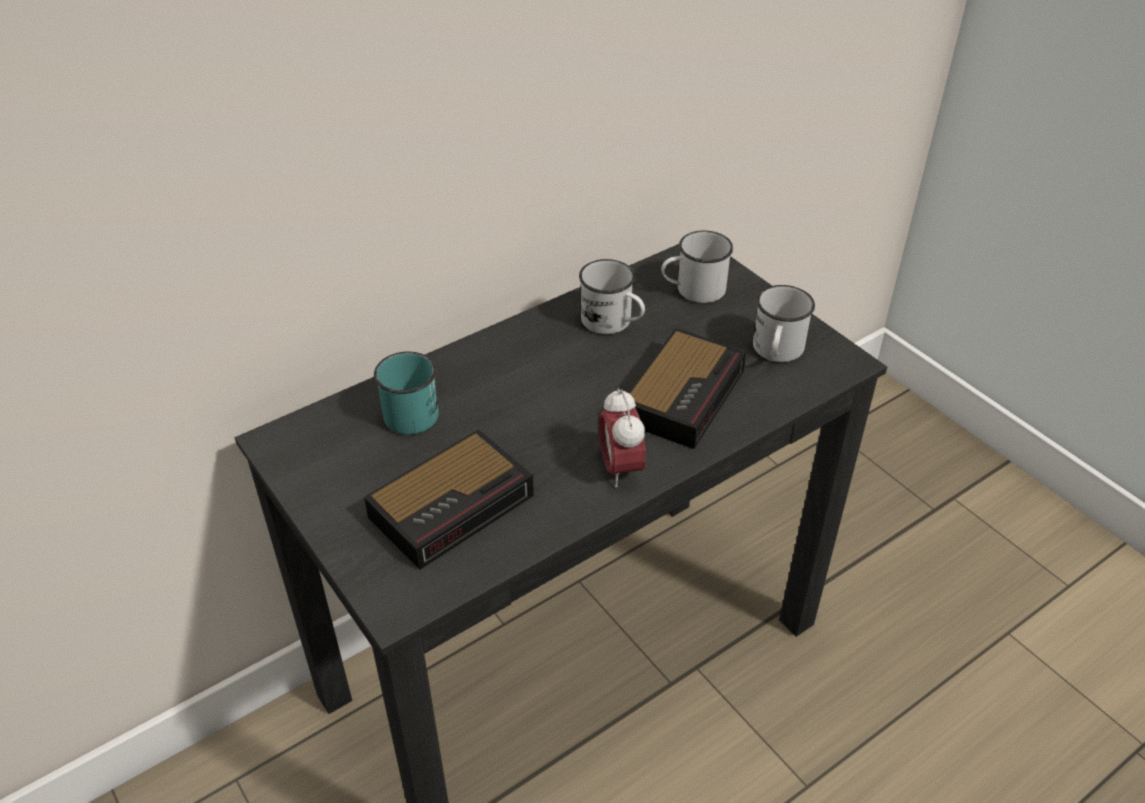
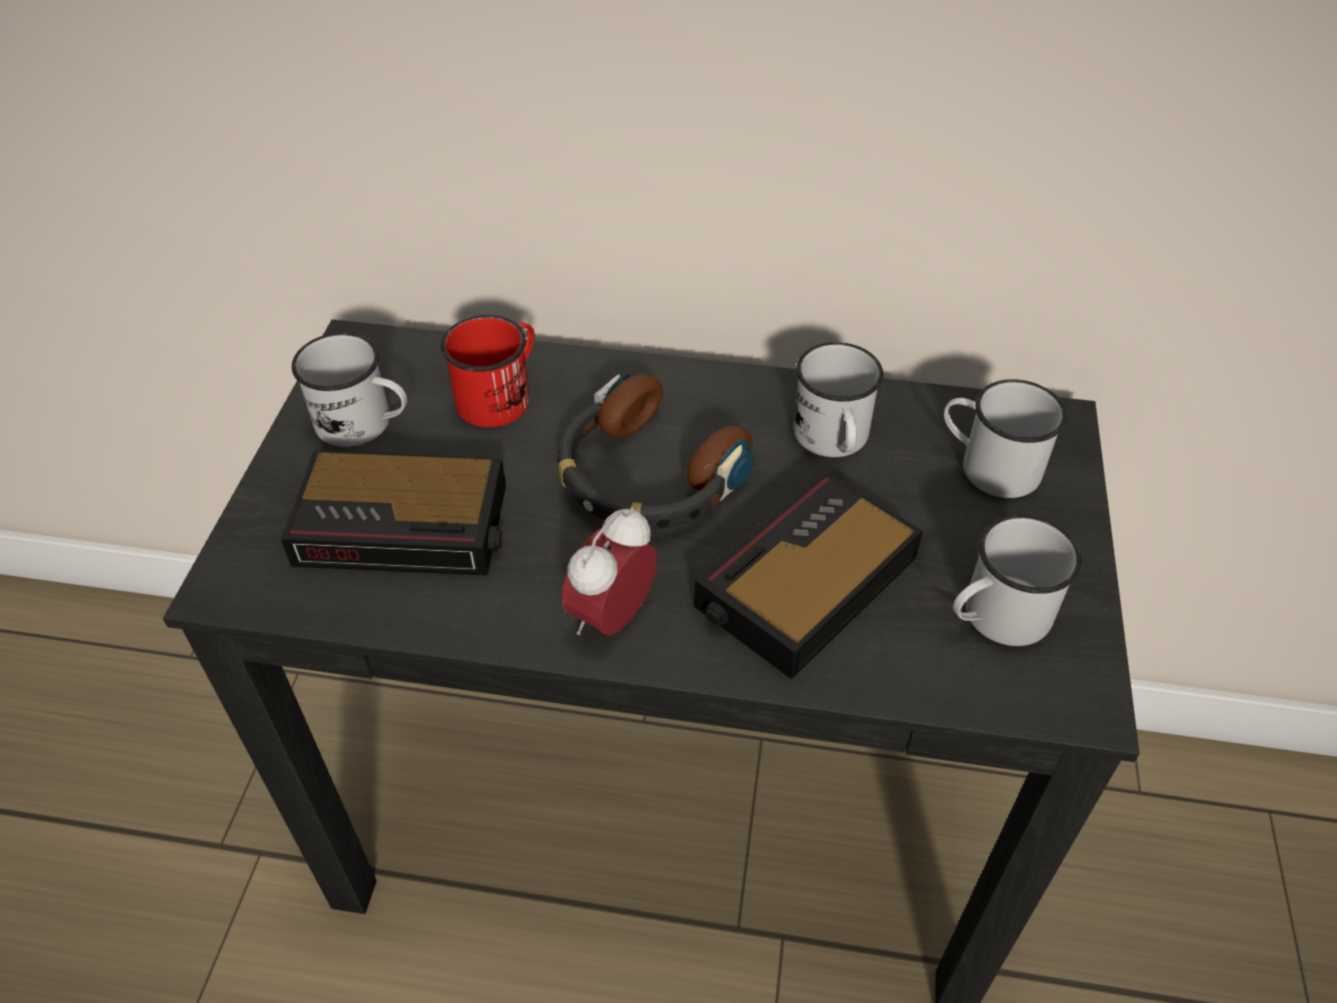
camera: 45 degrees right, 5 degrees up
(350, 475) = (364, 424): none -> white mug
(410, 409) = (501, 396): turquoise mug -> red mug
(546, 396) = (647, 476): none -> headphones
(684, 394) = (803, 585): alarm clock -> alarm clock turned 150 degrees clockwise

